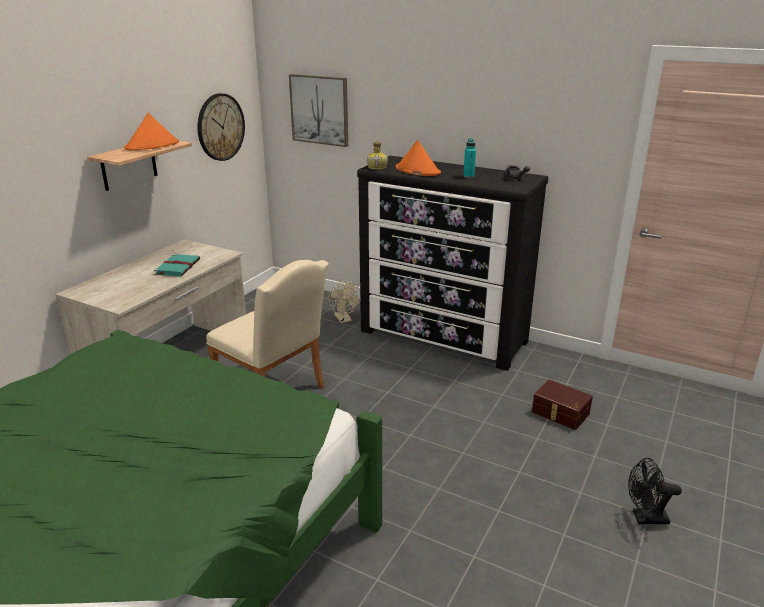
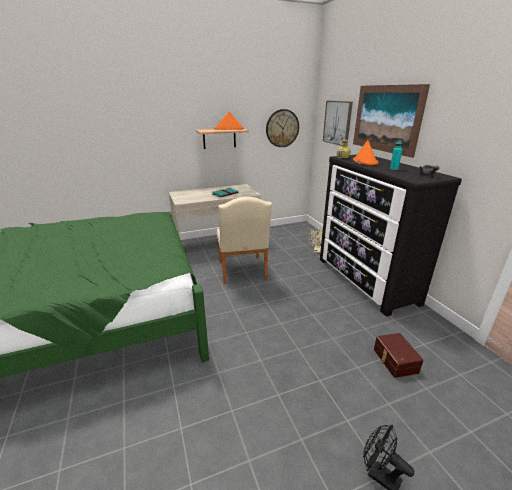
camera: 40 degrees right, 0 degrees up
(417, 104) = (386, 118): none -> picture

